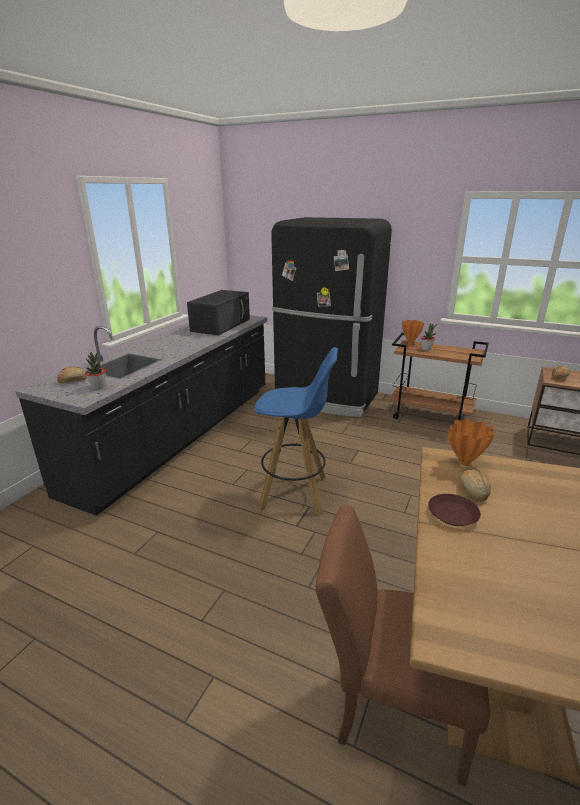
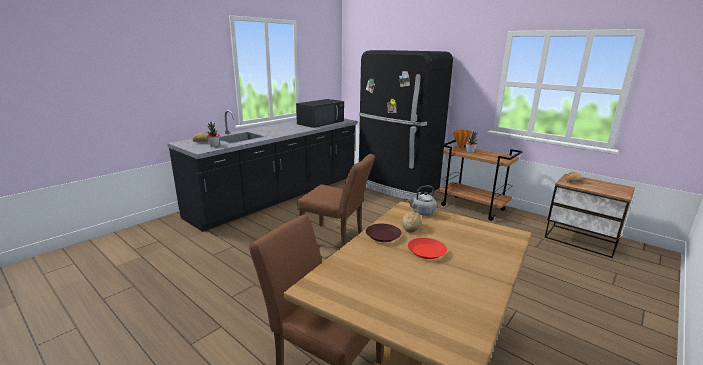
camera: 15 degrees right, 5 degrees down
(295, 492) = (336, 239): blue stool -> brown chair
(465, 463) = (422, 213): orange vase -> grey kettle
(526, 531) = (426, 251): none -> red plate

